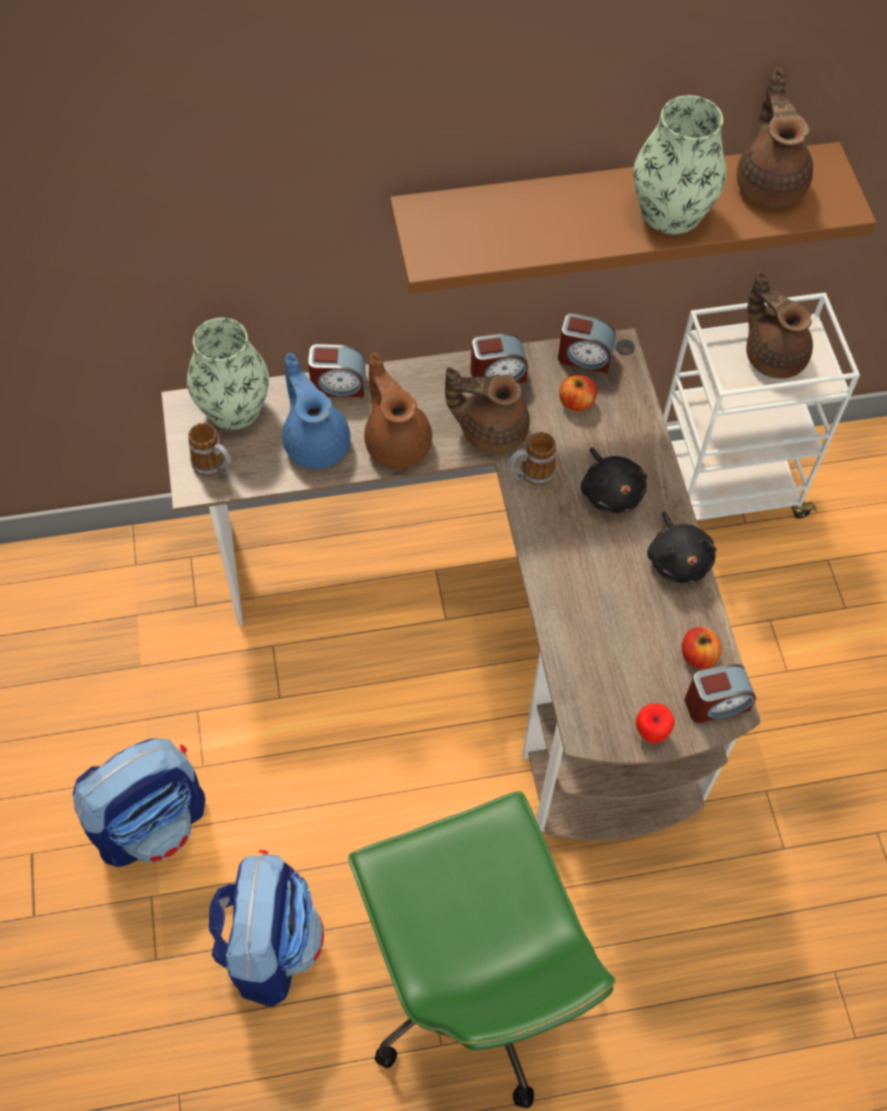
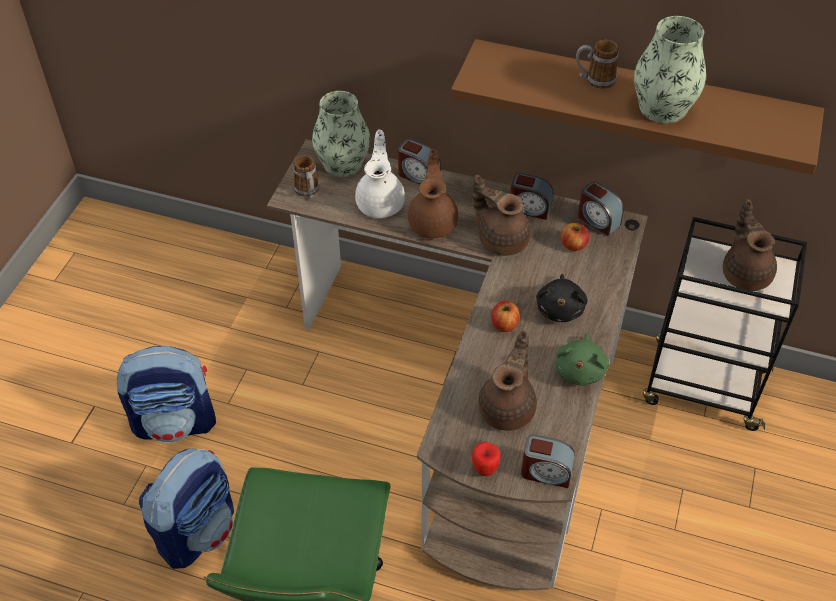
camera: 30 degrees right, 10 degrees down
(316, 442) = (381, 202): blue teapot -> white teapot
(530, 474) = (511, 276): mug -> mug (594, 80)
(678, 559) = (580, 370): black plush toy -> green plush toy
(697, 656) = (553, 436): apple -> apple (504, 324)
(725, 488) = (702, 386): white cart -> black cart
(770, 183) = (750, 115): brown teapot -> brown teapot (508, 408)

